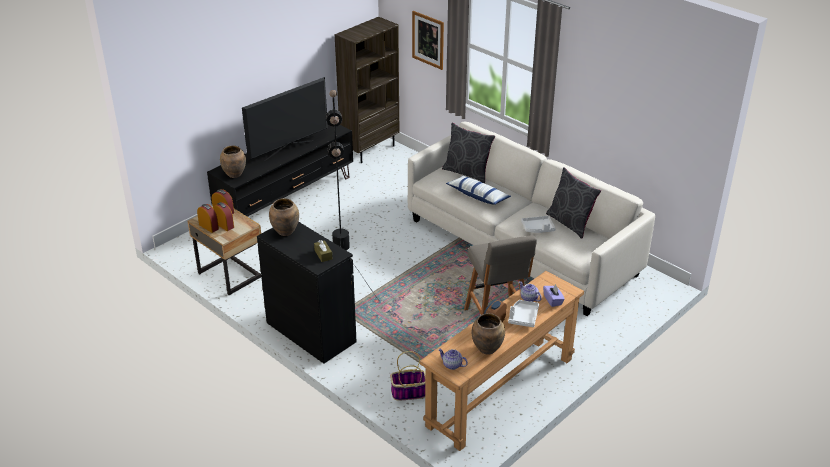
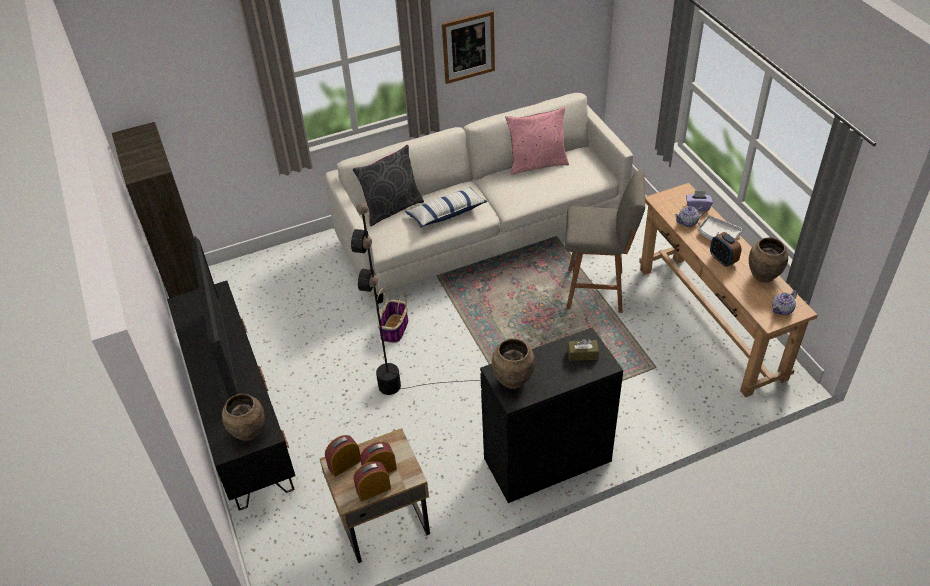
camera: 65 degrees left, 10 degrees up
(408, 393) = (688, 396): basket -> basket (394, 329)
(428, 40) = (212, 111): picture -> picture (468, 47)
(538, 228) = (535, 188): white tray -> none
(570, 223) = (537, 164): grey pillow -> pink pillow

